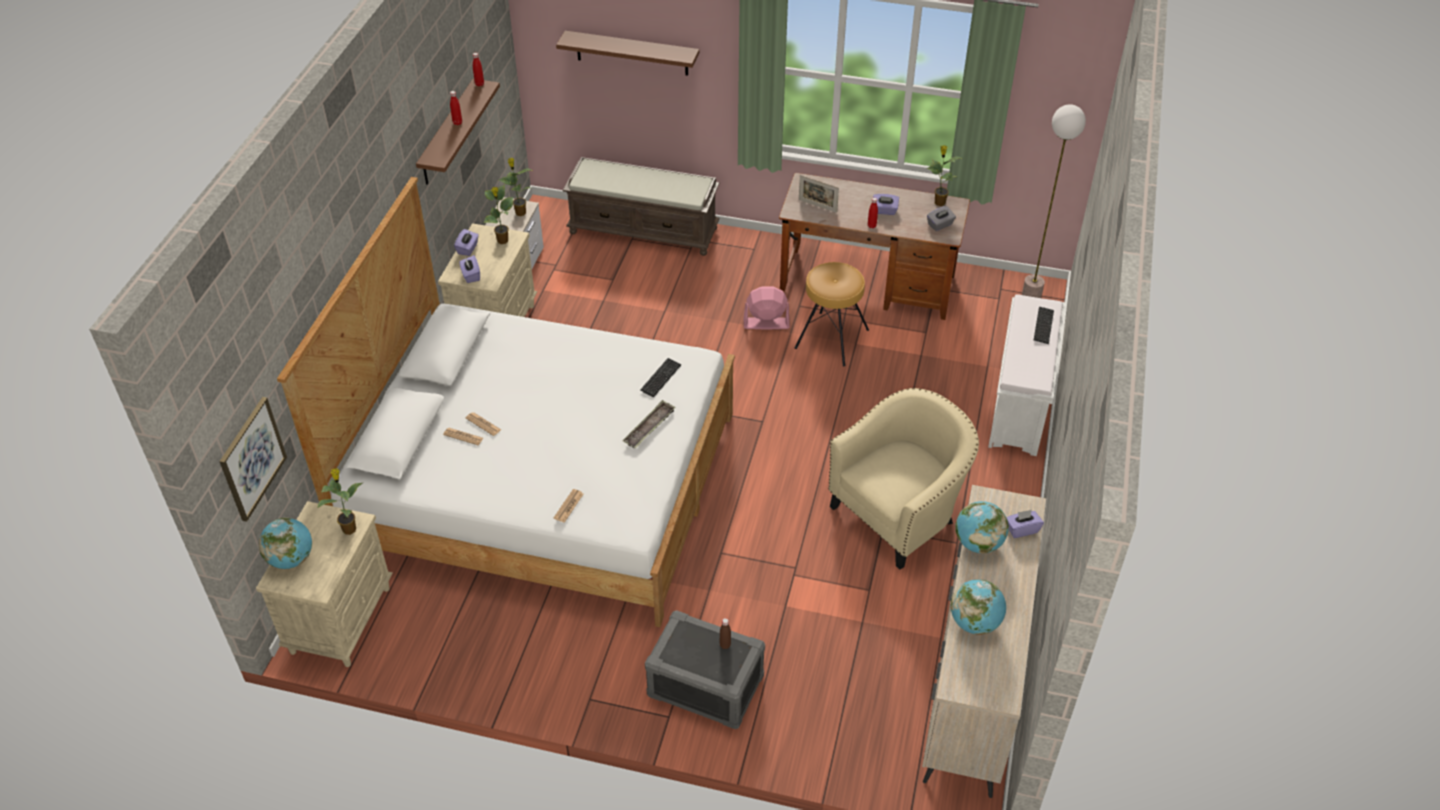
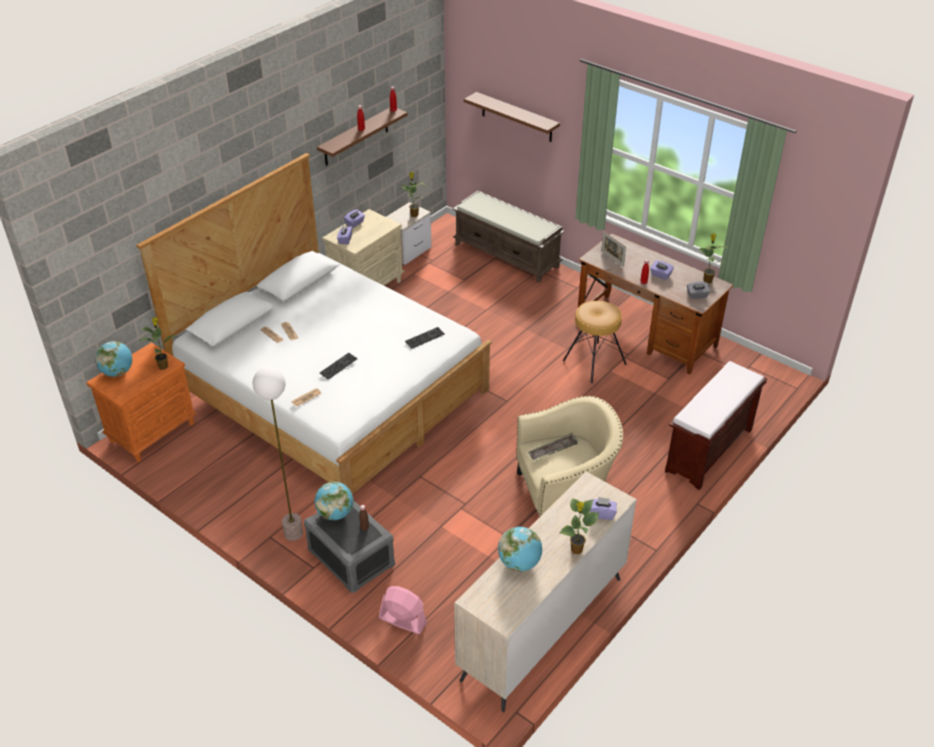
camera: 25 degrees right, 5 degrees down
(252, 458) = (104, 293): picture -> none
(340, 619) = (153, 432): beige nightstand -> orange nightstand
(502, 241) = (380, 224): potted plant -> potted plant (576, 550)
(649, 427) = (395, 366): tray -> tray (553, 450)
(766, 323) = (553, 338): pink fan -> pink fan (402, 620)
(978, 543) = (561, 511): globe -> globe (335, 513)
(1019, 406) = (709, 451): white bench -> brown bench
(1031, 296) = (770, 378): floor lamp -> floor lamp (293, 533)
(1043, 326) = (735, 388): keyboard -> keyboard (338, 366)

